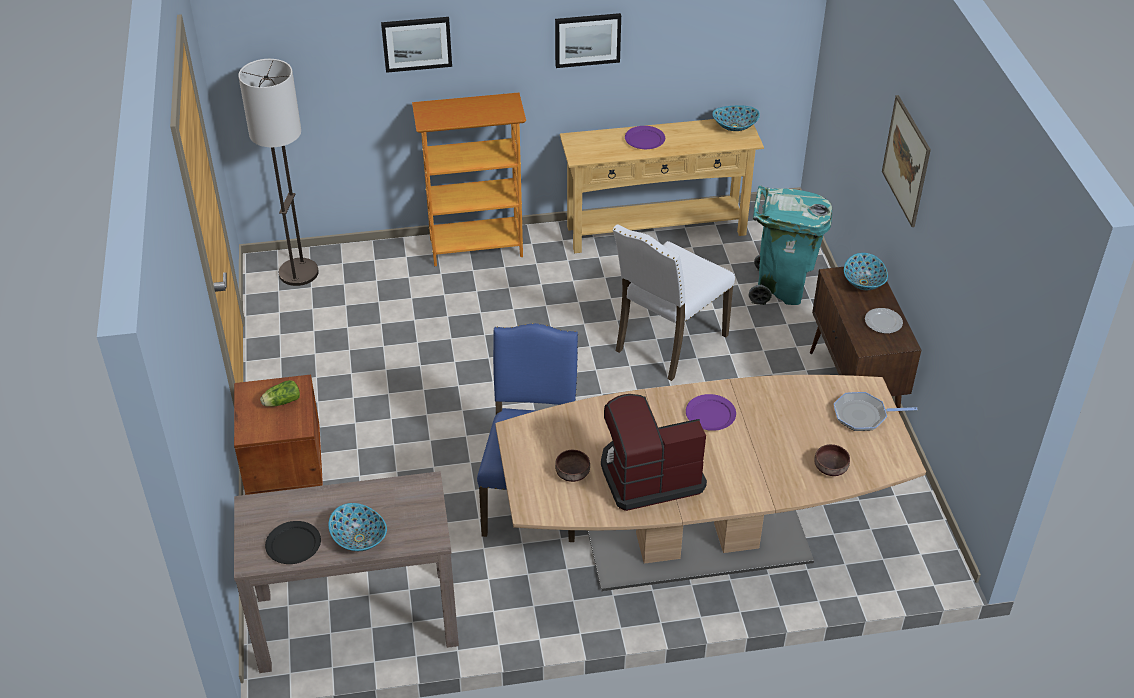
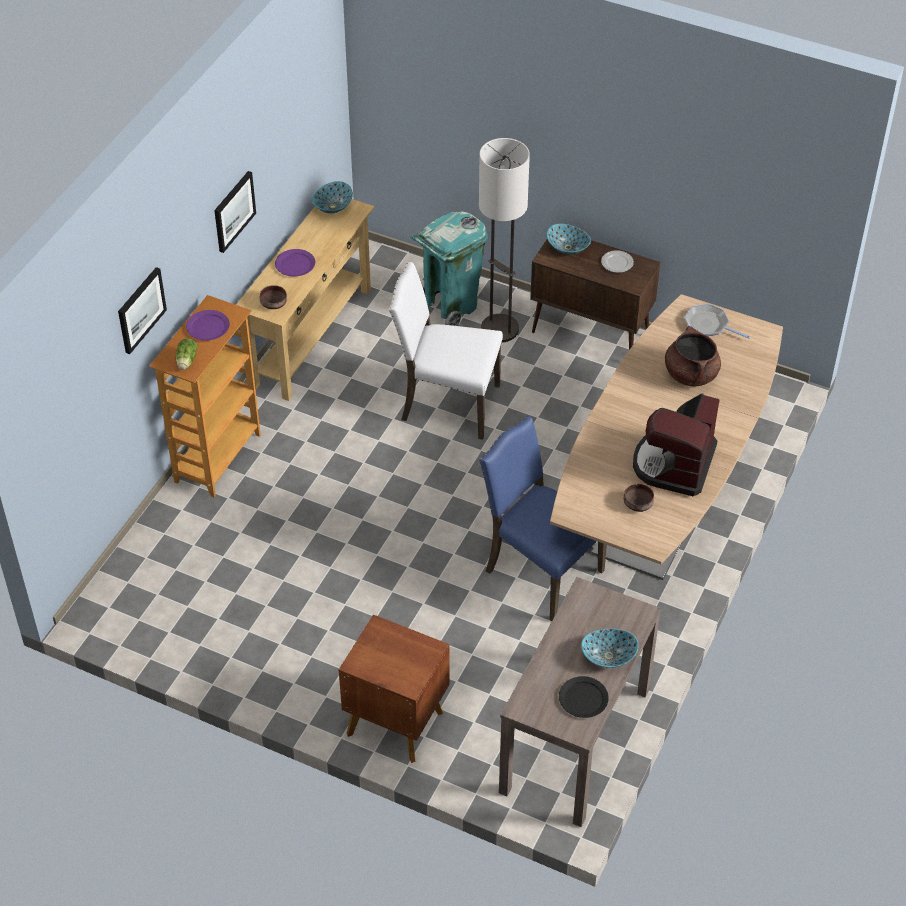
camera: 55 degrees left, 5 degrees up
(281, 402) = (390, 648): lettuce -> lettuce (186, 361)
(299, 273) = (129, 594): floor lamp -> floor lamp (500, 329)
(667, 343) = (447, 404): white chair -> white chair turned 120 degrees clockwise
(710, 414) = (643, 400): purple plate -> purple plate (208, 327)
(781, 432) = (690, 374): none -> brown cooking pot
(831, 467) = (743, 368): brown bowl -> brown bowl (274, 303)
(863, 415) = (709, 325): frying pan -> frying pan turned 90 degrees clockwise
(906, 161) = (569, 136): picture -> none

